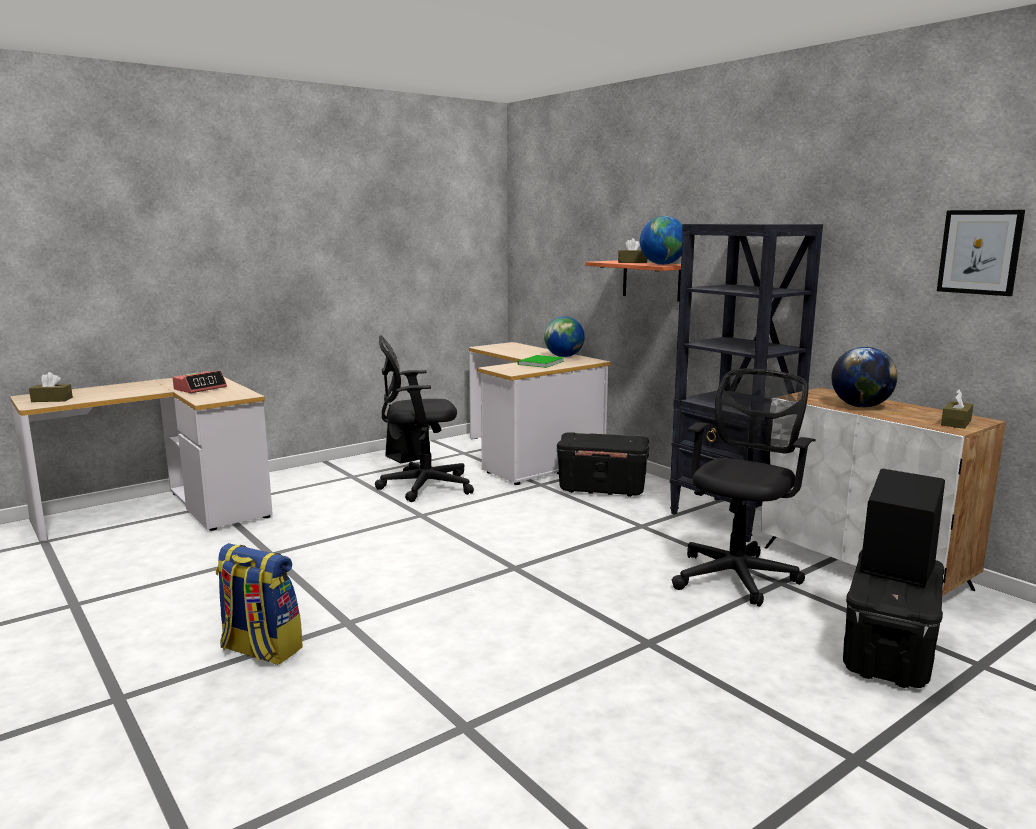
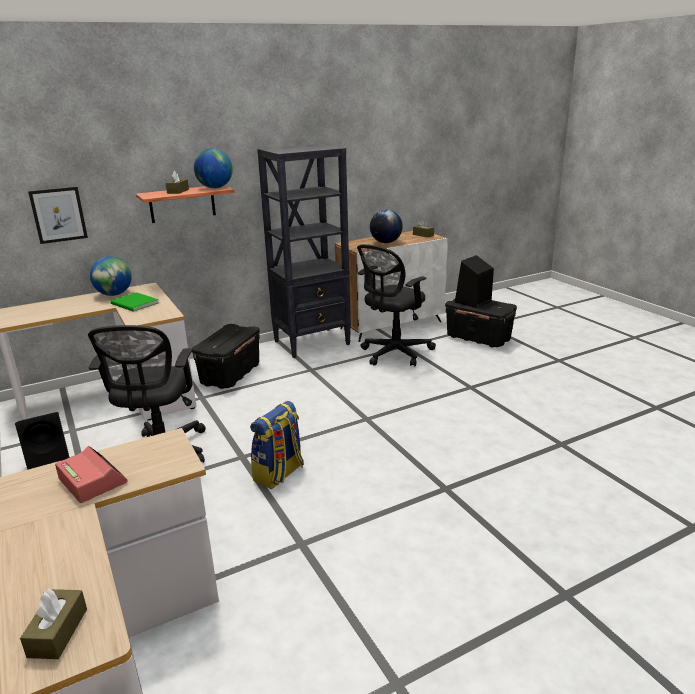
camera: 80 degrees left, 10 degrees up
(260, 650) = (487, 527): backpack -> backpack (279, 474)
(737, 575) = (393, 354): black office chair -> black office chair turned 90 degrees counterclockwise
(979, 252) = (397, 150): picture -> picture (58, 215)

